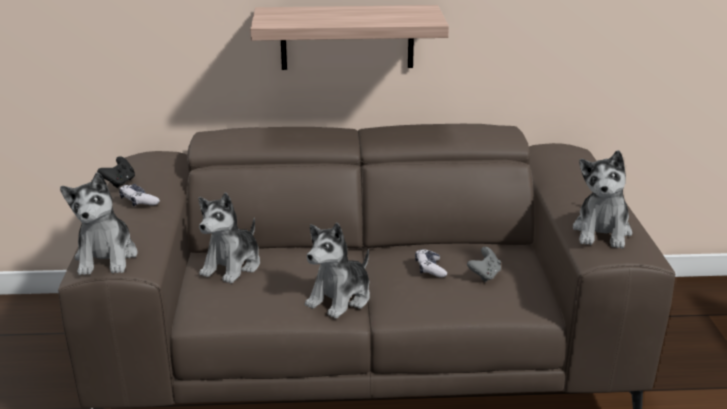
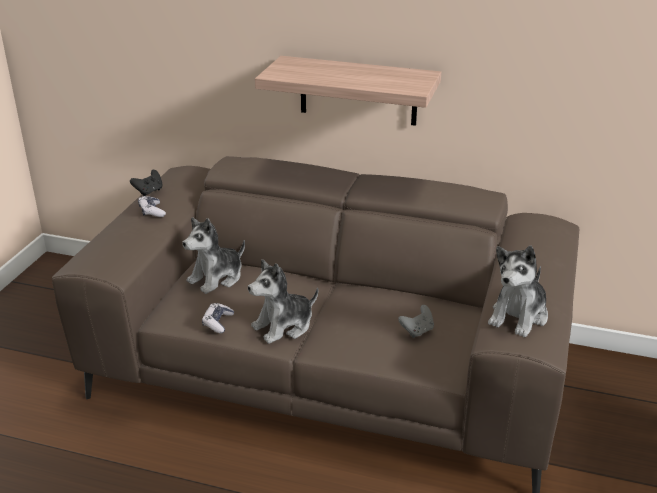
camera: 20 degrees right, 5 degrees up
(106, 257) = (96, 258): plush toy -> none
(430, 269) = (374, 314): game controller -> game controller (218, 322)

